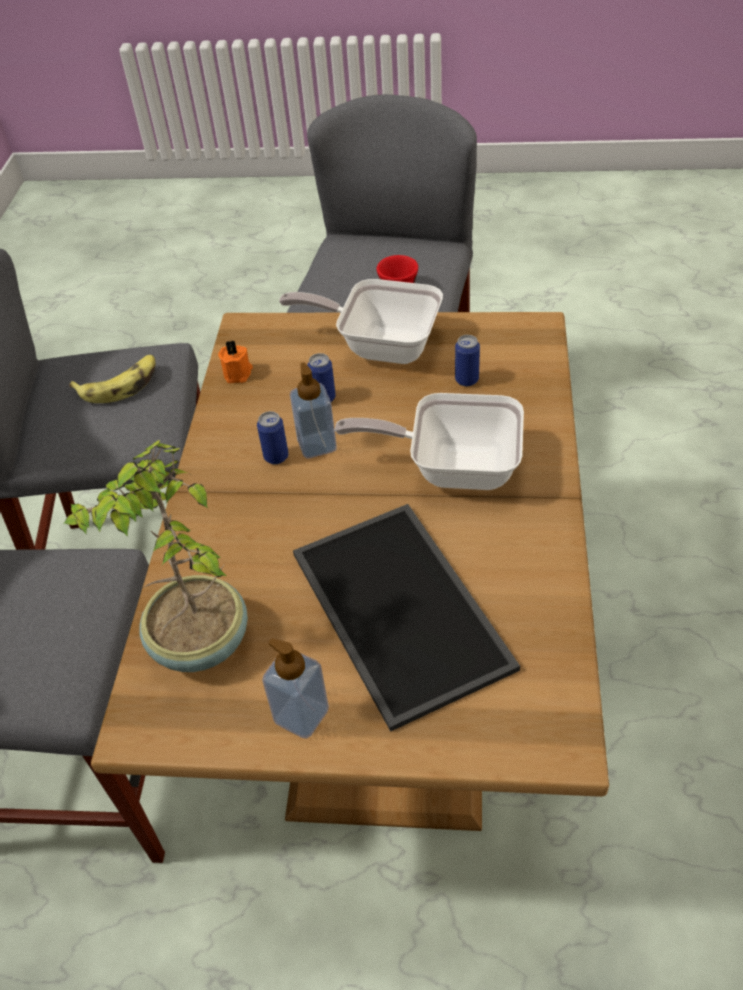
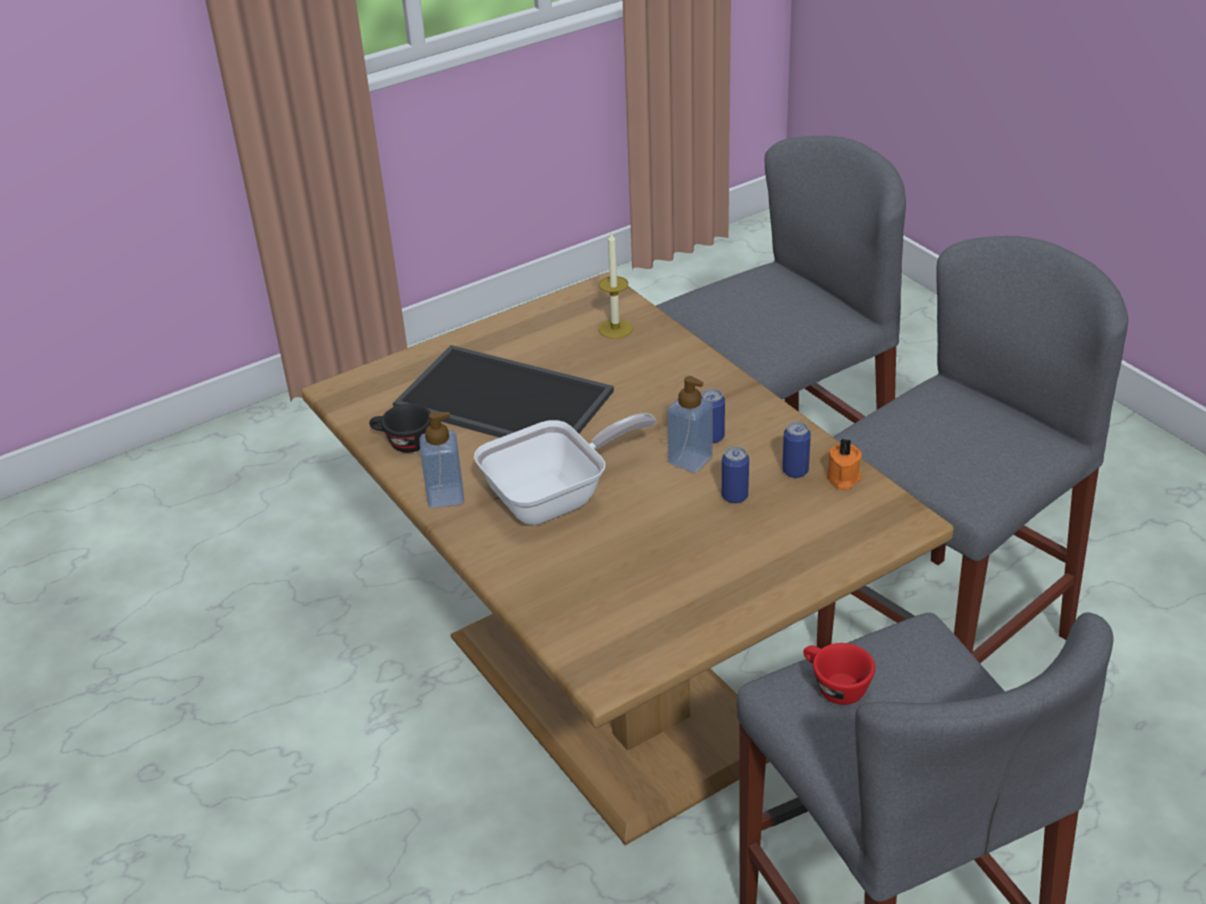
camera: 140 degrees right, 10 degrees down
(120, 385) = (956, 450): banana -> none
(199, 644) = (615, 329): potted plant -> candle
(301, 715) = (512, 333): soap dispenser -> soap dispenser (445, 496)
(380, 345) = (747, 570): frying pan -> none
(466, 380) = (621, 578): can -> can (795, 471)
(541, 610) = (403, 443): none -> black cup

